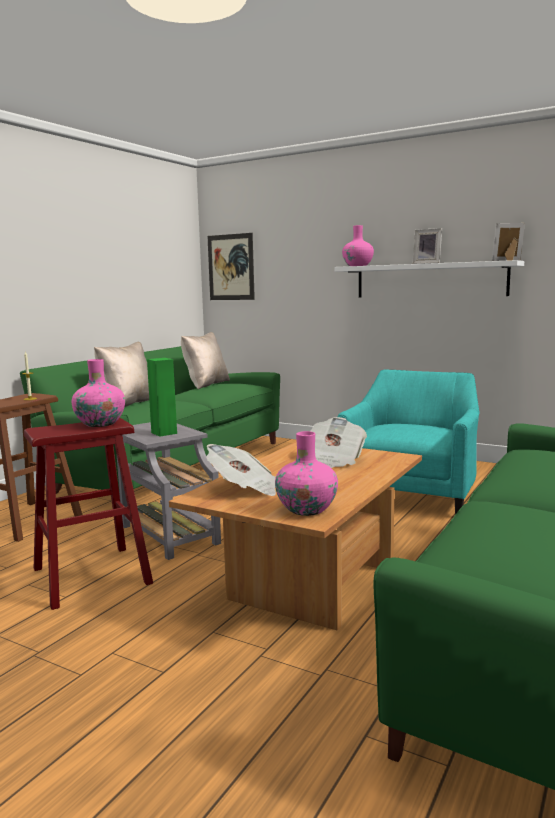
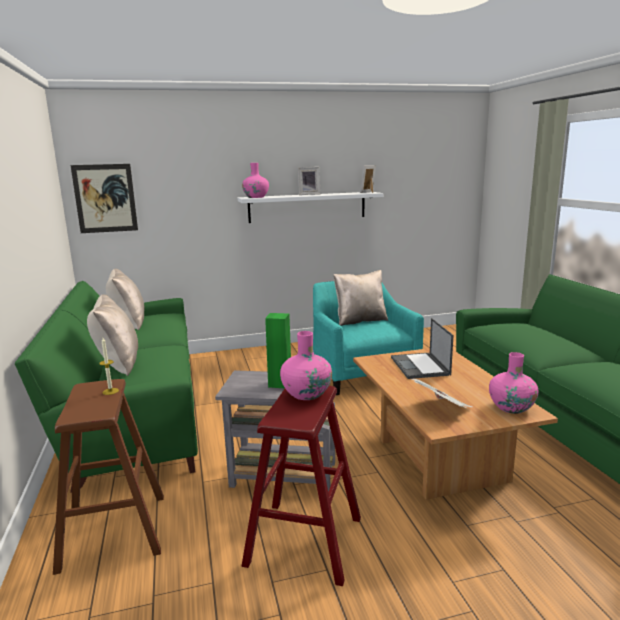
camera: 45 degrees left, 5 degrees up
(333, 460) = (420, 366): newspaper -> laptop
(421, 424) = (360, 321): none -> beige pillow

